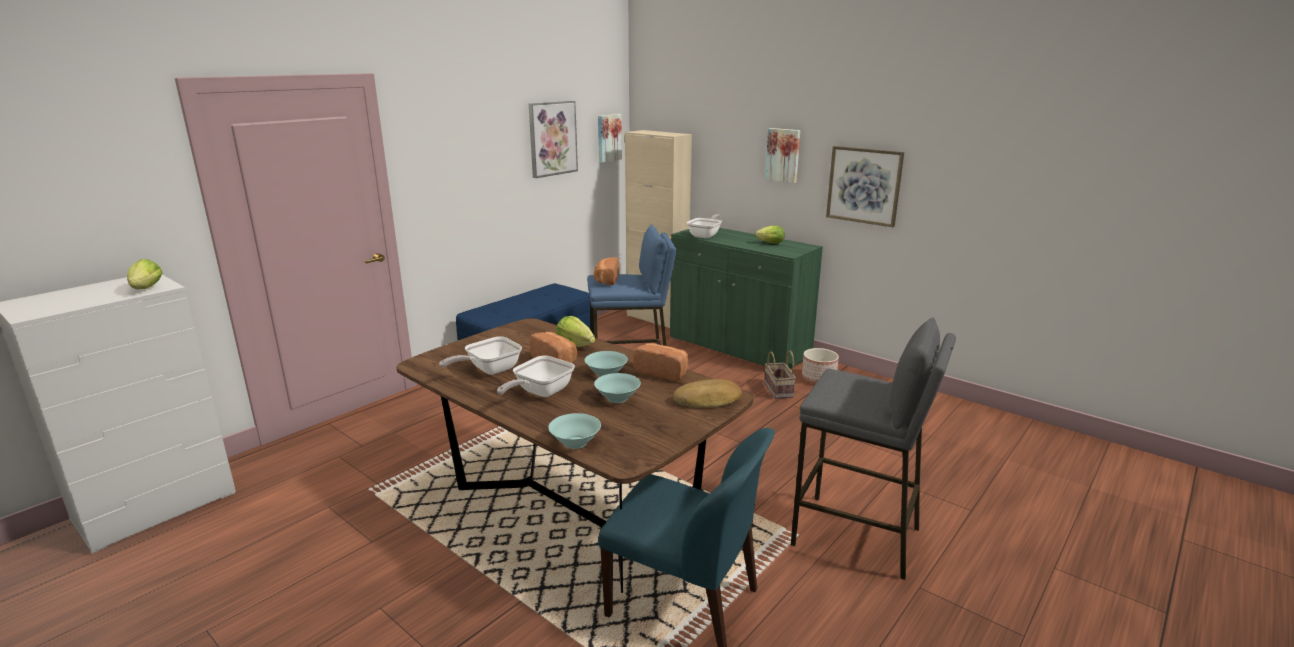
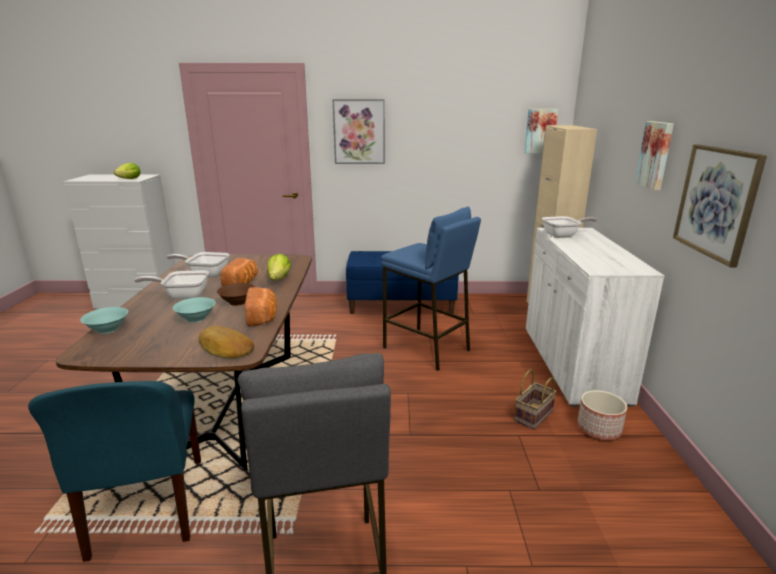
camera: 50 degrees right, 0 degrees up
(552, 138) = (469, 125): picture -> picture (359, 132)
(605, 374) = (237, 302): turquoise bowl -> brown bowl
(606, 280) = (413, 248): bread -> none
(738, 347) = (572, 363): green cabinet -> white cabinet
(769, 243) = (607, 256): lettuce -> none

